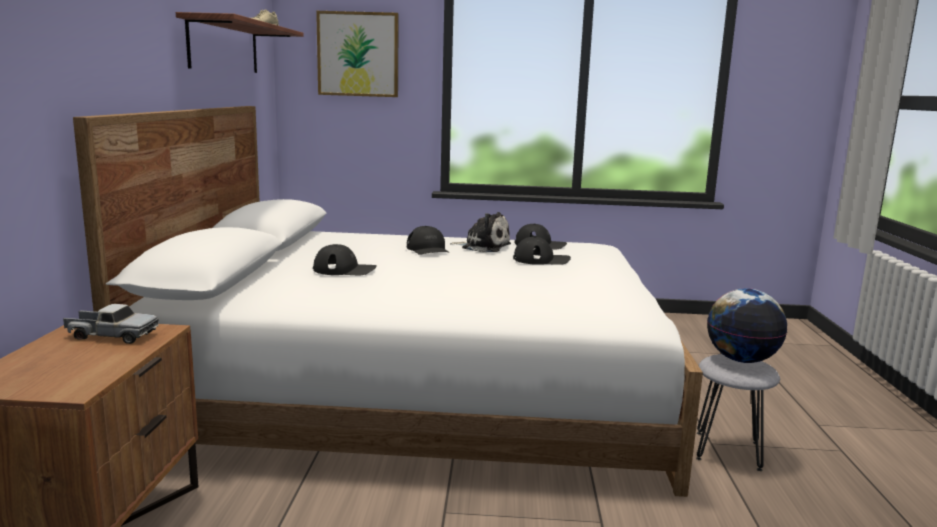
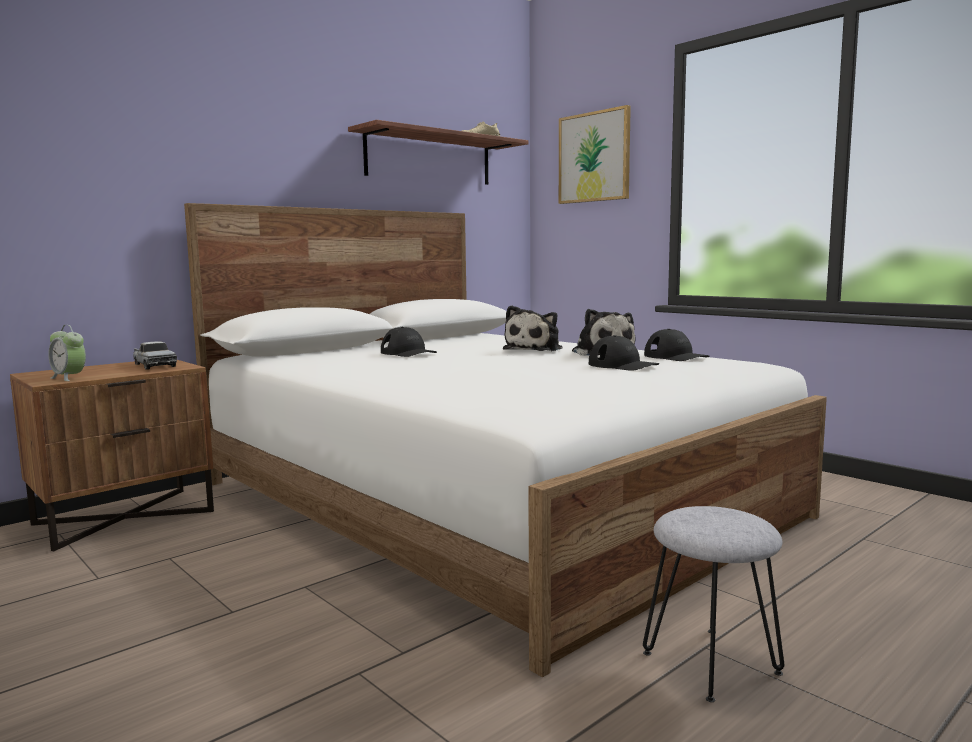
camera: 45 degrees right, 5 degrees down
(77, 379) = (69, 378): none -> alarm clock
(428, 249) = (535, 349): black cap -> plush toy
(741, 360) = (733, 518): globe -> none

